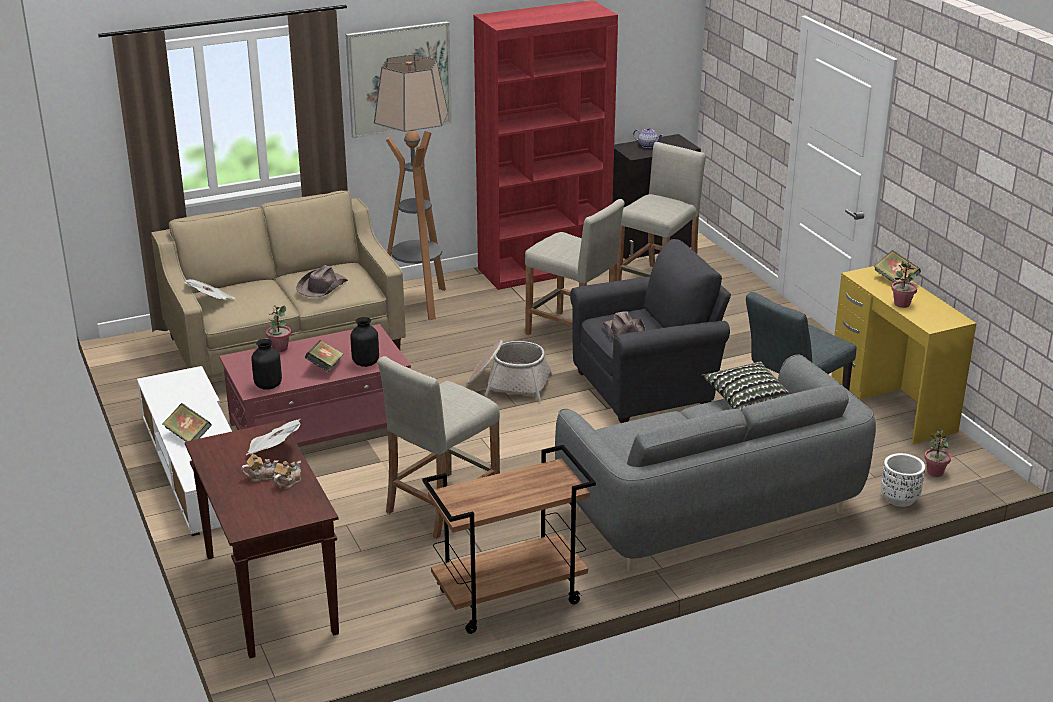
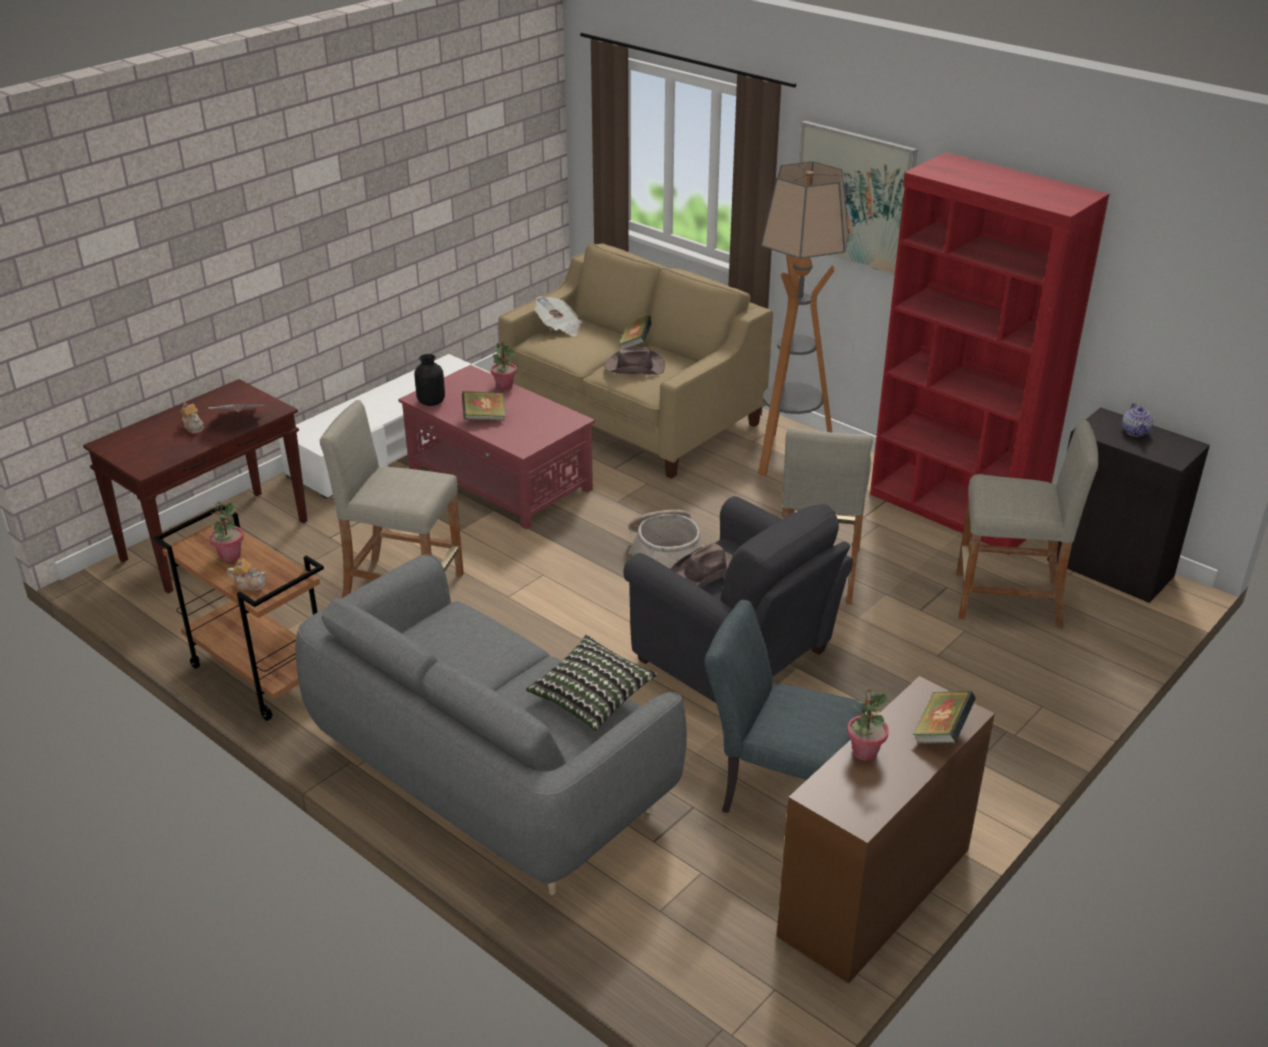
camera: 65 degrees right, 5 degrees up
(188, 436) = (367, 405): book -> book (635, 344)
(288, 482) = (188, 441): teapot -> teapot (249, 584)
(365, 363) = (508, 435): black vase -> none
(892, 403) = (876, 892): yellow desk -> brown desk
(899, 499) = (618, 947): white planter -> none
(935, 472) = (712, 975): potted plant -> potted plant (230, 556)

